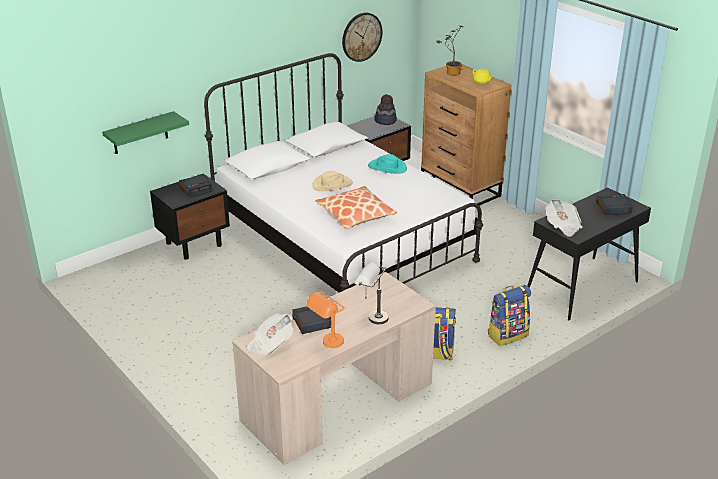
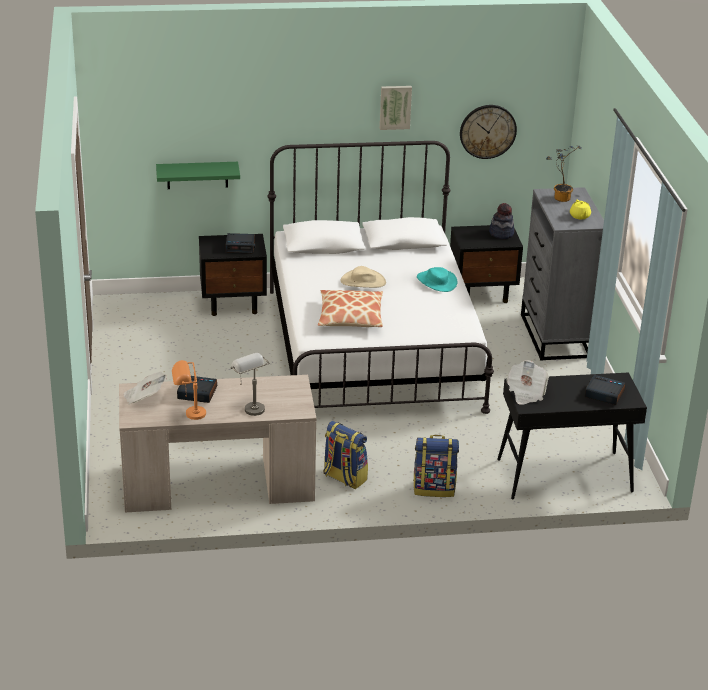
camera: 30 degrees right, 0 degrees up
(294, 30) = (395, 107): none -> picture
(460, 189) = (555, 336): brown dresser -> grey dresser

